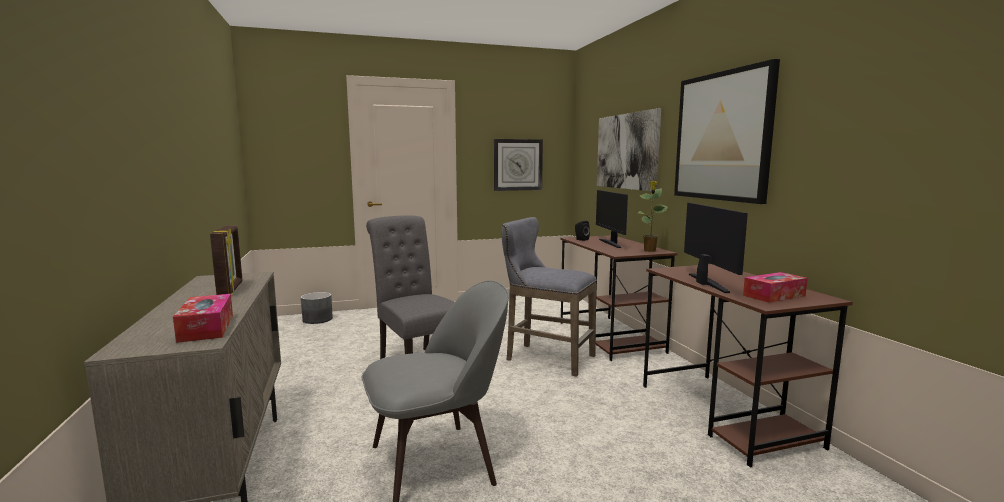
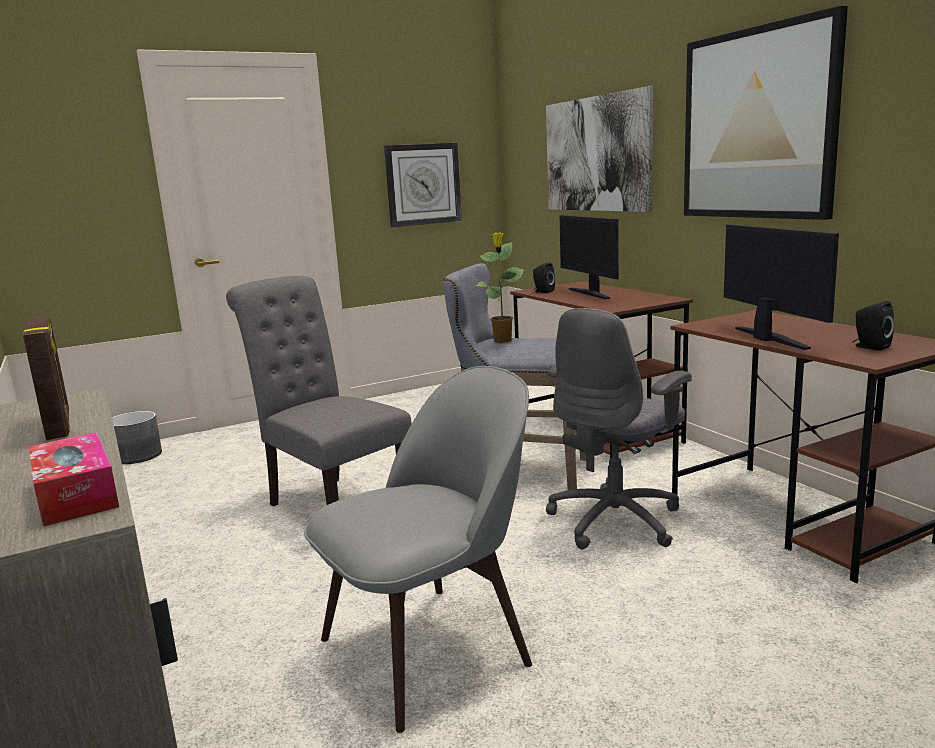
camera: 10 degrees left, 5 degrees up
(596, 399) = (616, 520): none -> grey office chair
(649, 251) = (653, 299): potted plant -> potted plant (502, 341)
(774, 295) = (869, 347): tissue box -> black speaker

